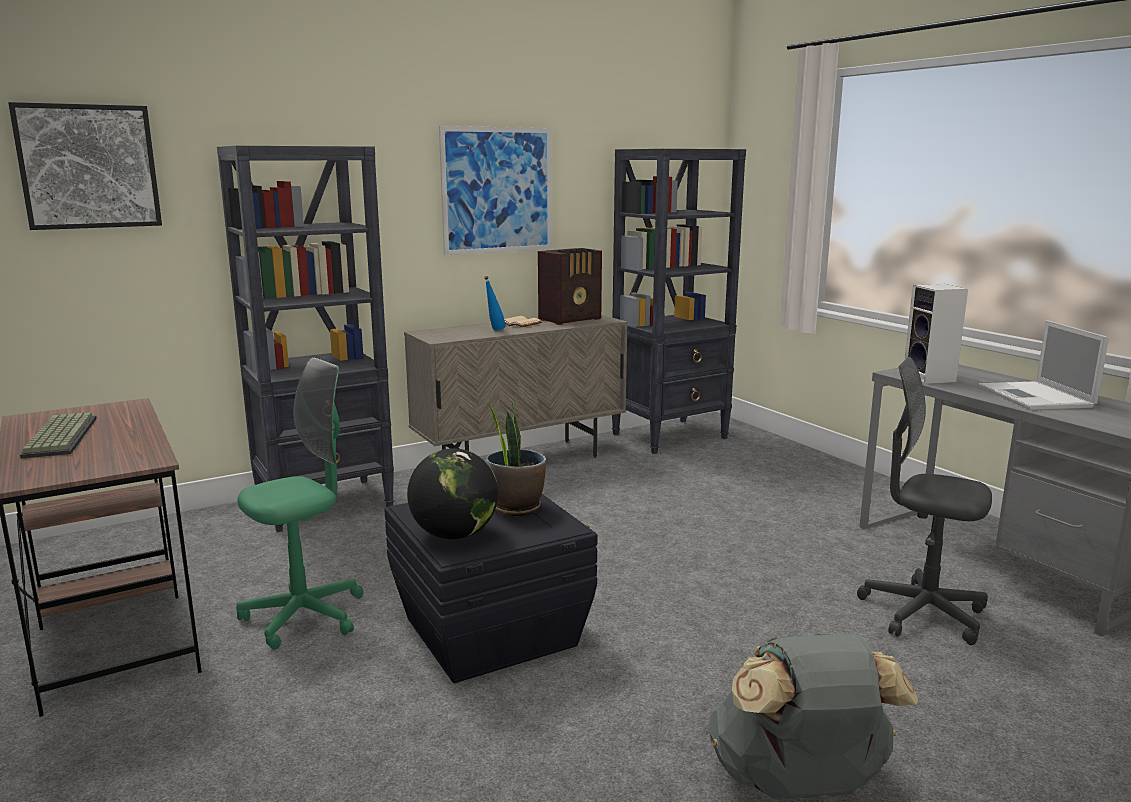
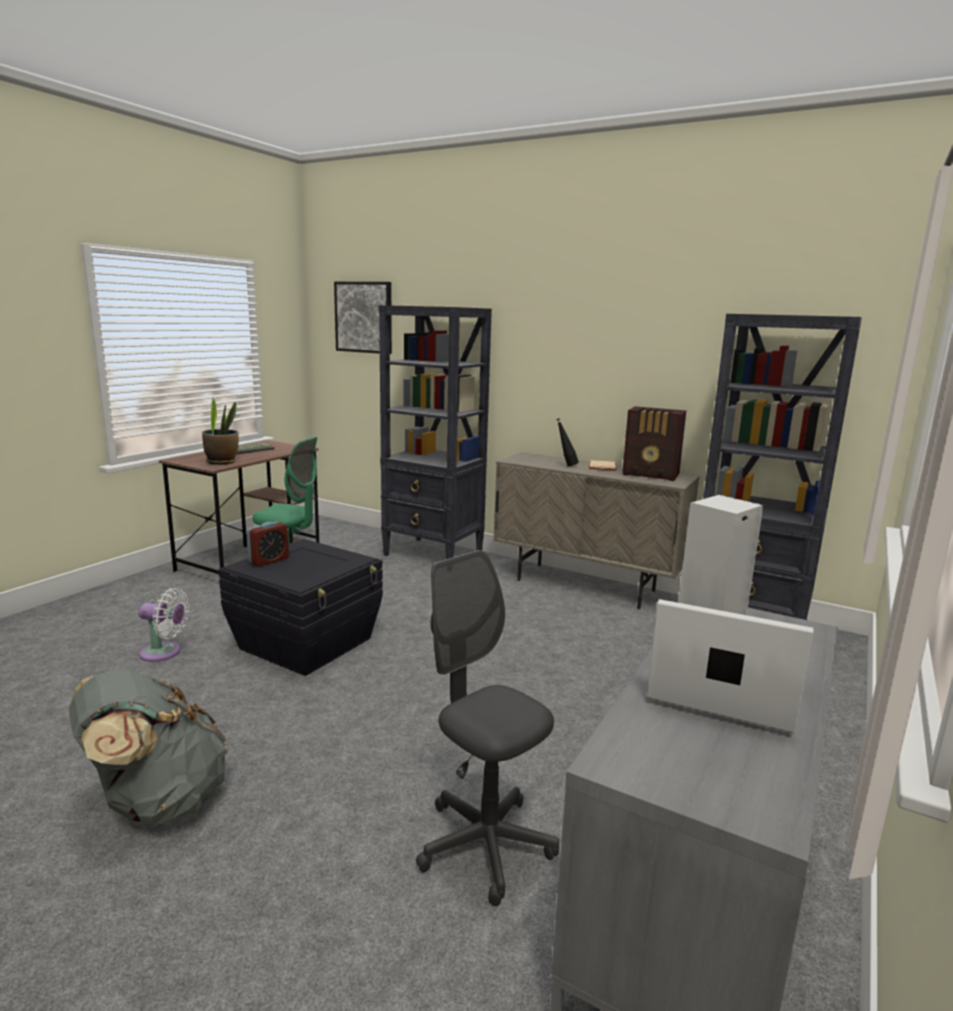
camera: 60 degrees right, 0 degrees up
(398, 752) = (164, 653): none -> white fan
(454, 535) = (269, 560): globe -> alarm clock
(494, 330) = (565, 465): blue bottle -> black bottle
(497, 190) = (612, 348): picture -> none
(516, 508) = (325, 566): potted plant -> potted plant (222, 462)
(922, 613) = (485, 845): grey office chair -> grey office chair turned 45 degrees counterclockwise
(1036, 397) = (718, 692): laptop -> laptop turned 60 degrees clockwise

